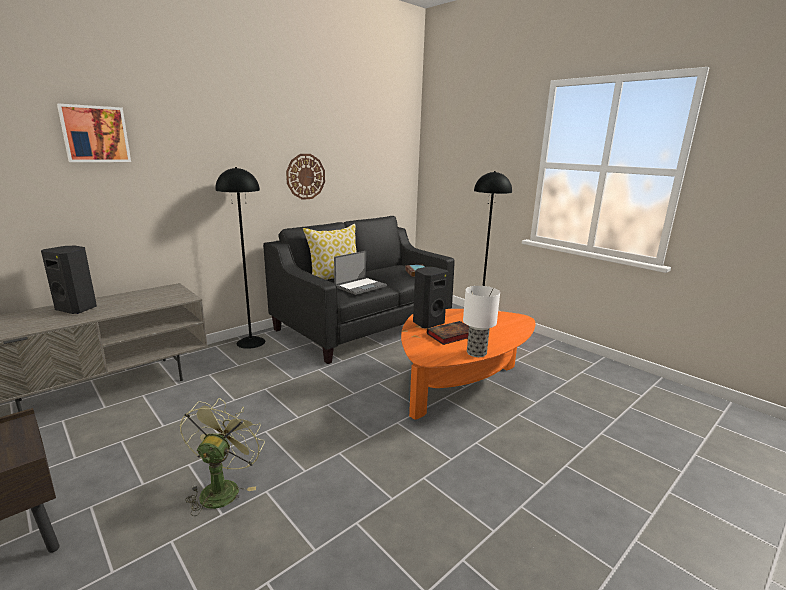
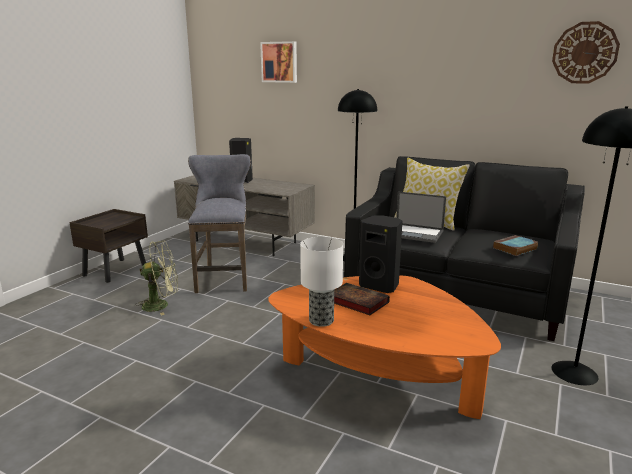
camera: 70 degrees right, 0 degrees up
(196, 423) = (224, 277): none -> grey stool
(305, 176) = (452, 103): wall clock -> wall clock (584, 53)

